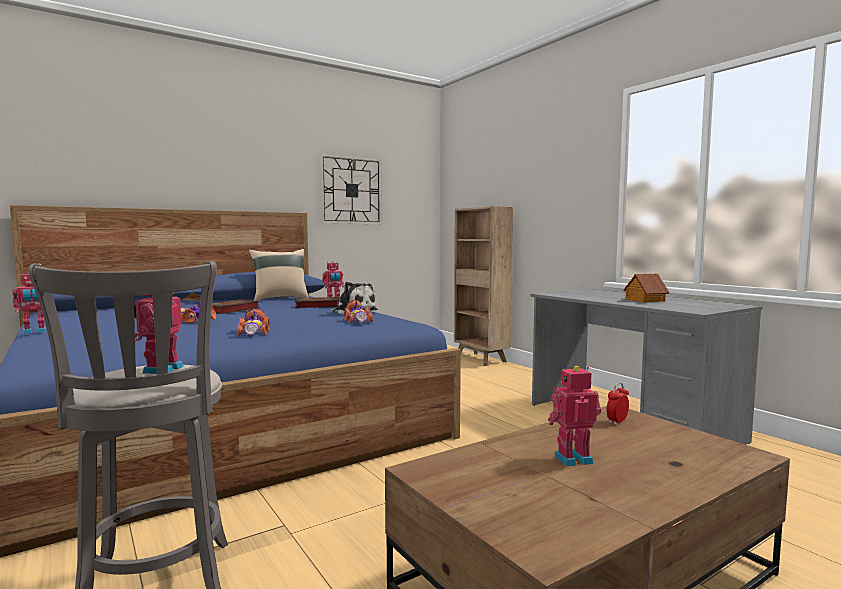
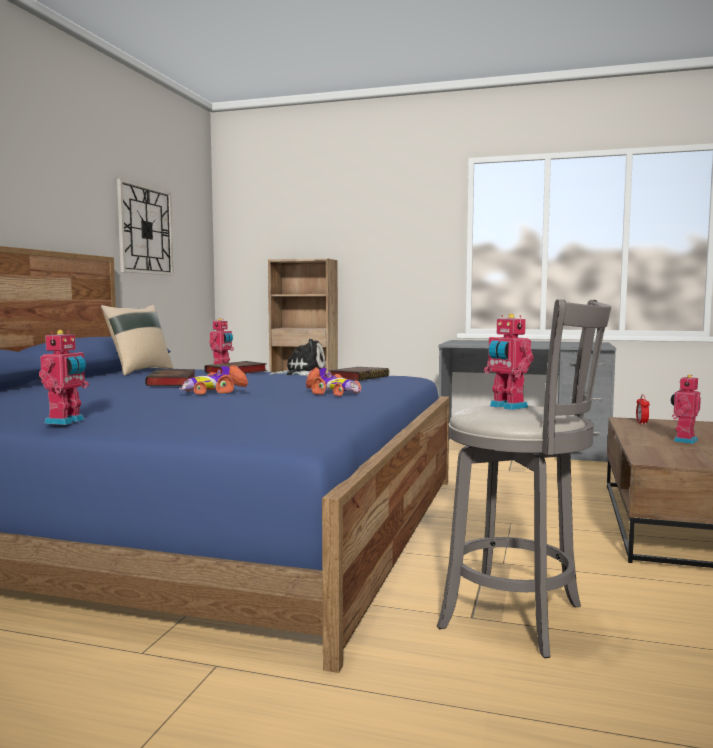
camera: 40 degrees left, 0 degrees up
(358, 321) = (359, 378): toy car -> book
(644, 300) = (537, 343): toy house -> none

